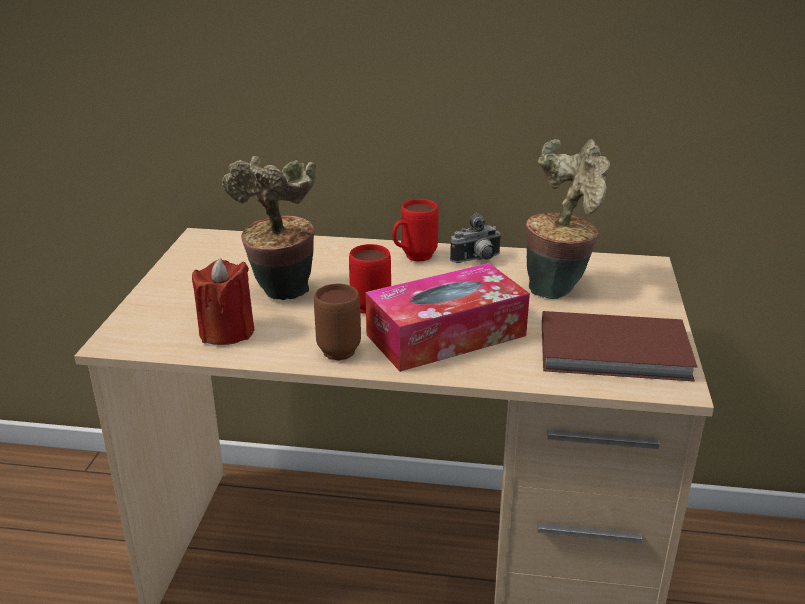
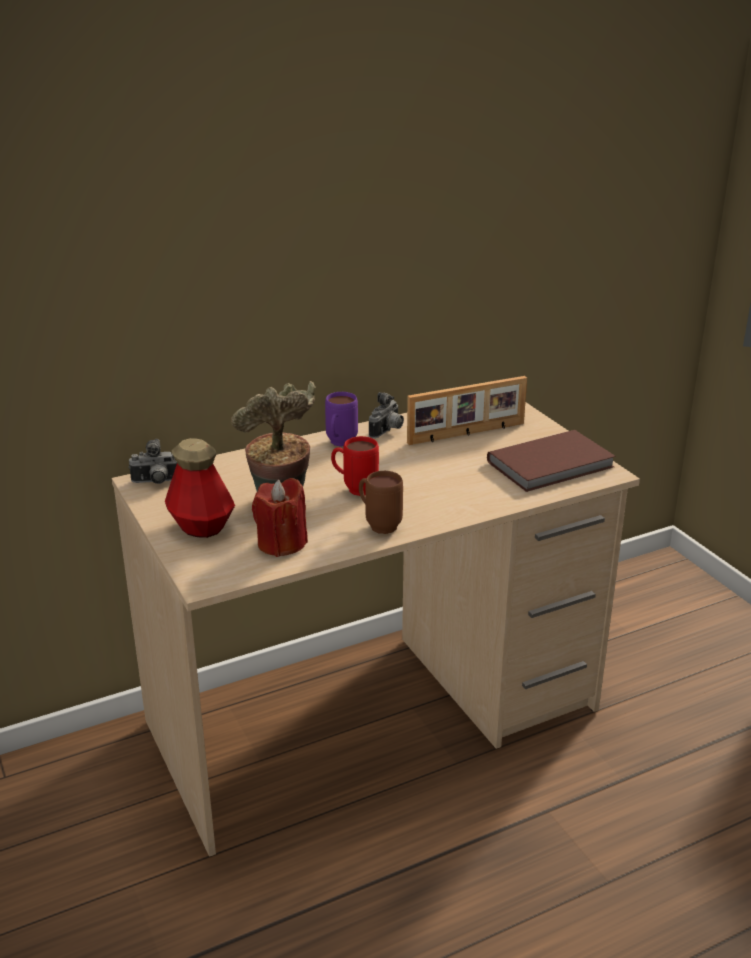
camera: 35 degrees left, 0 degrees up
(187, 292) = (202, 527): none -> bottle
(212, 242) = (156, 482): none -> camera
(413, 258) = (339, 444): red mug -> purple mug
(446, 335) = (438, 491): tissue box -> none
(558, 287) = (467, 434): potted plant -> picture frame

